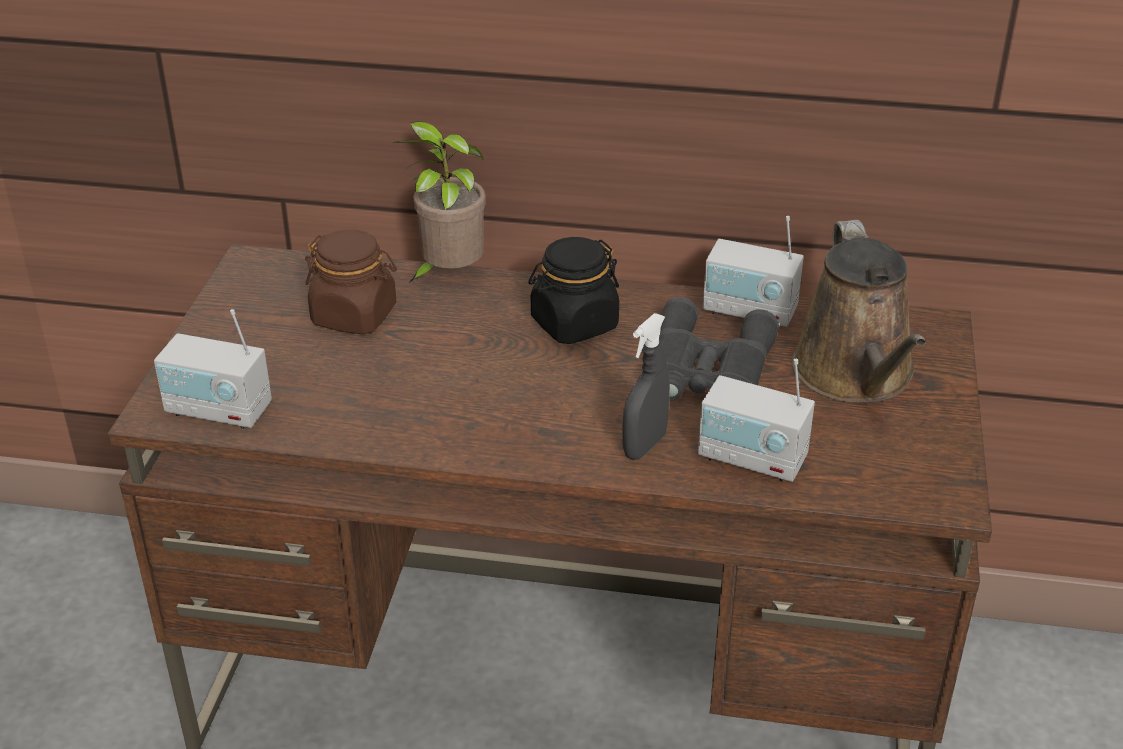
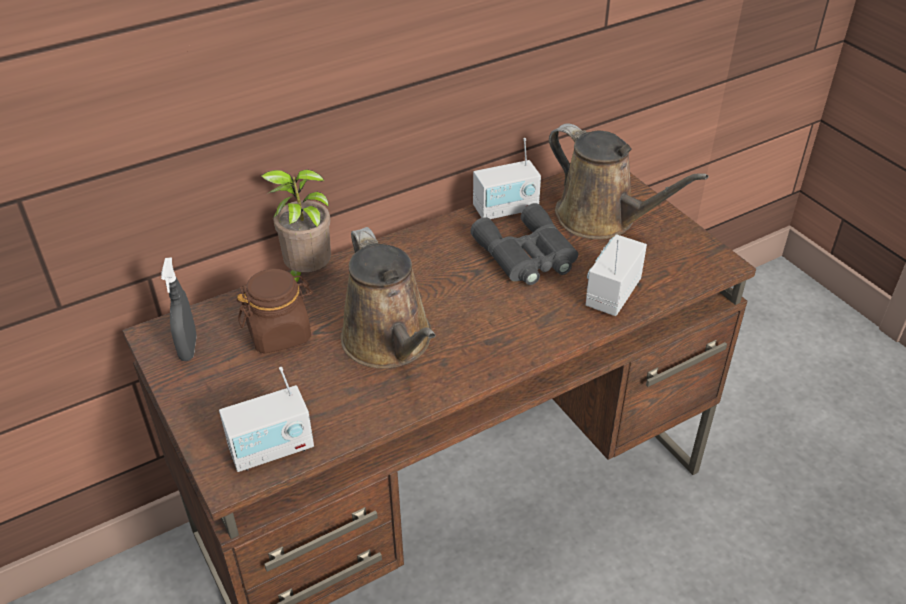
camera: 40 degrees left, 5 degrees up
(444, 379) = (390, 343): none -> brown watering can
(574, 324) = (422, 267): black jar -> none
(644, 446) = (552, 318): grey spray bottle -> grey spray bottle (188, 348)
(752, 459) = (612, 294): radio -> radio turned 135 degrees clockwise

